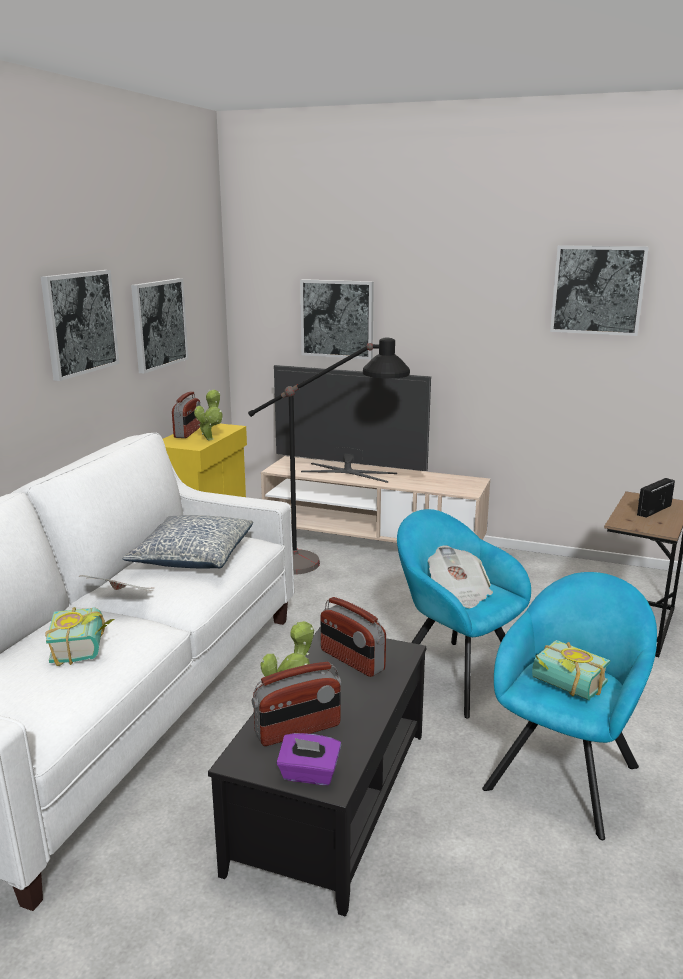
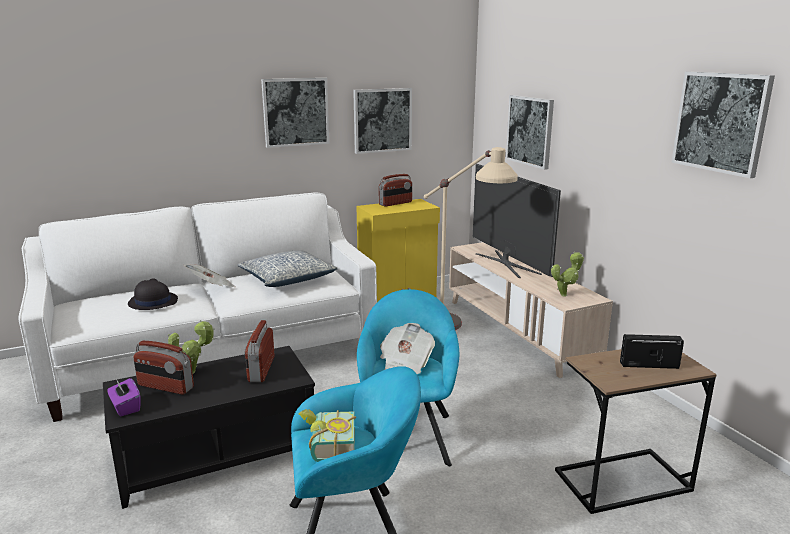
camera: 45 degrees right, 0 degrees up
(85, 648) = (152, 302): book -> black hat
(210, 438) = (397, 210): potted plant -> potted plant (565, 295)
(329, 567) = (458, 334): black floor lamp -> beige floor lamp

